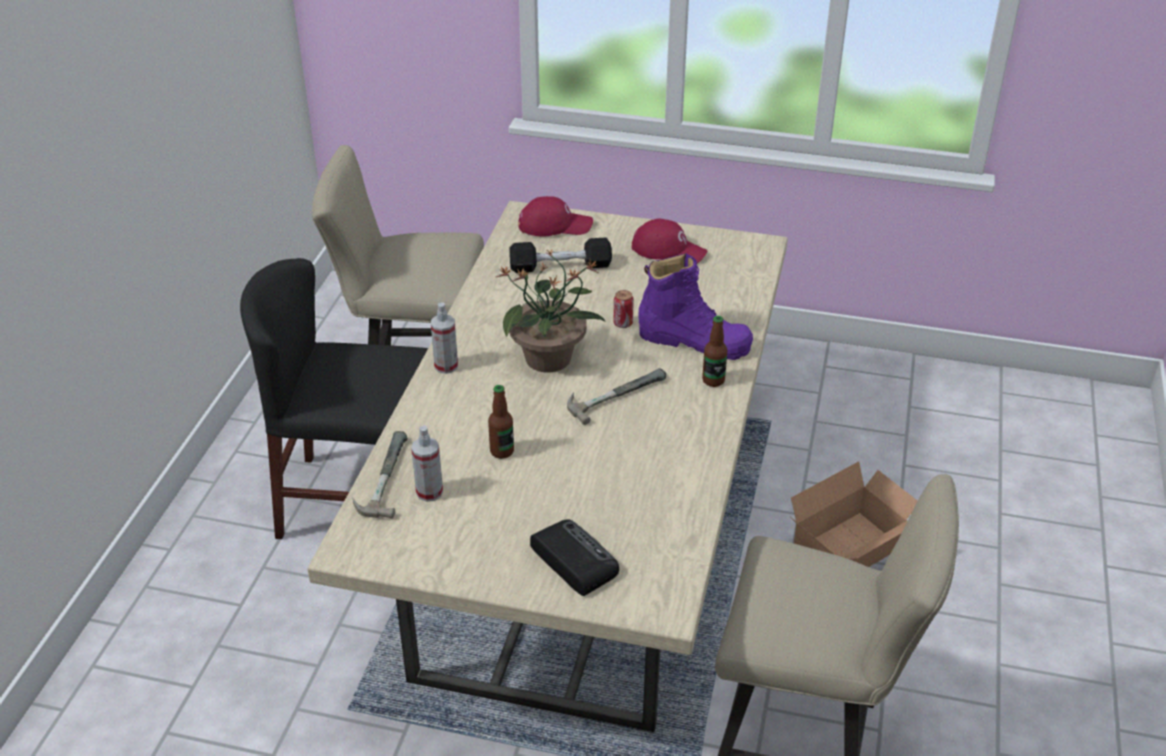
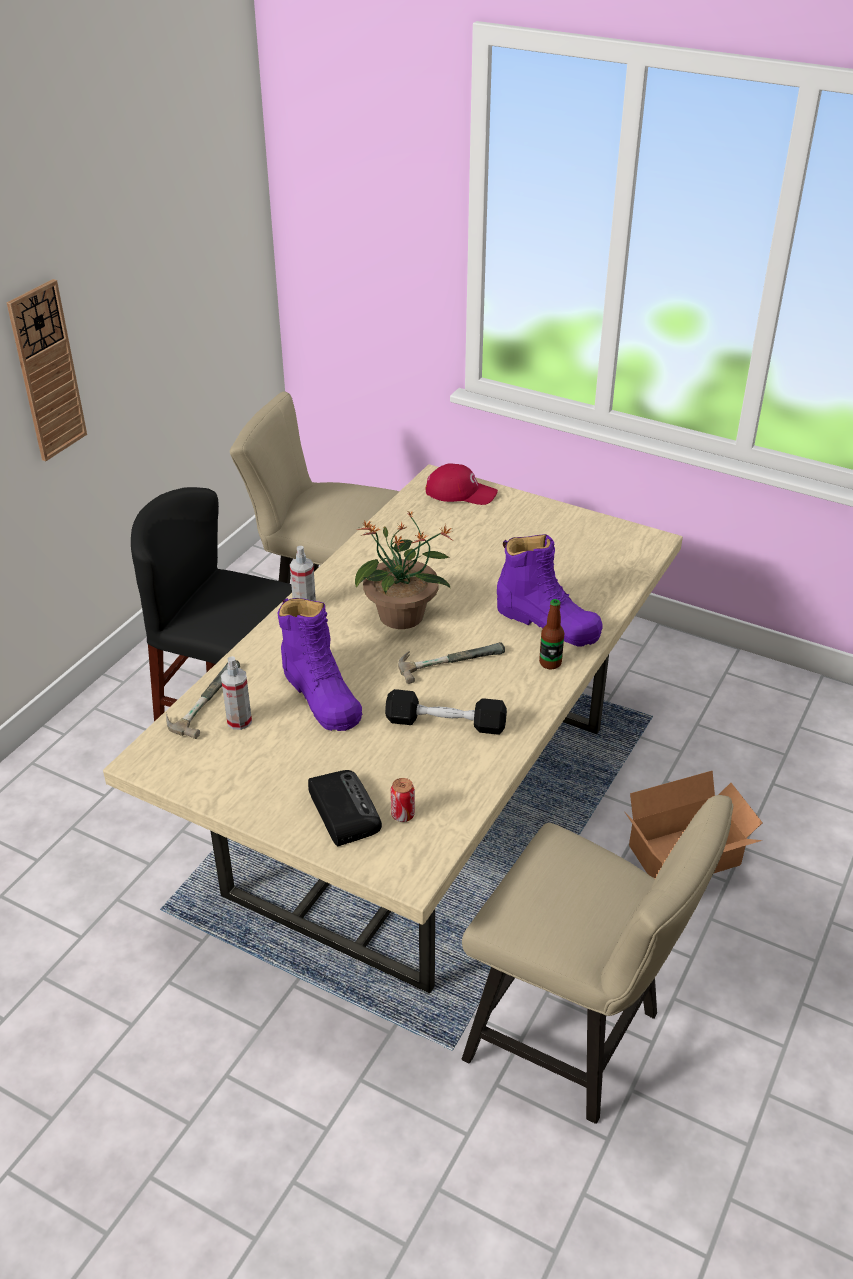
camera: 15 degrees right, 0 degrees up
(116, 156) = (47, 371): none -> wall clock
(502, 451) = (321, 695): bottle -> purple boot
(560, 266) = (450, 531): black dumbbell -> black dumbbell (445, 723)
(623, 323) = (486, 594): can -> can (403, 815)
(669, 250) = (559, 531): red cap -> none

